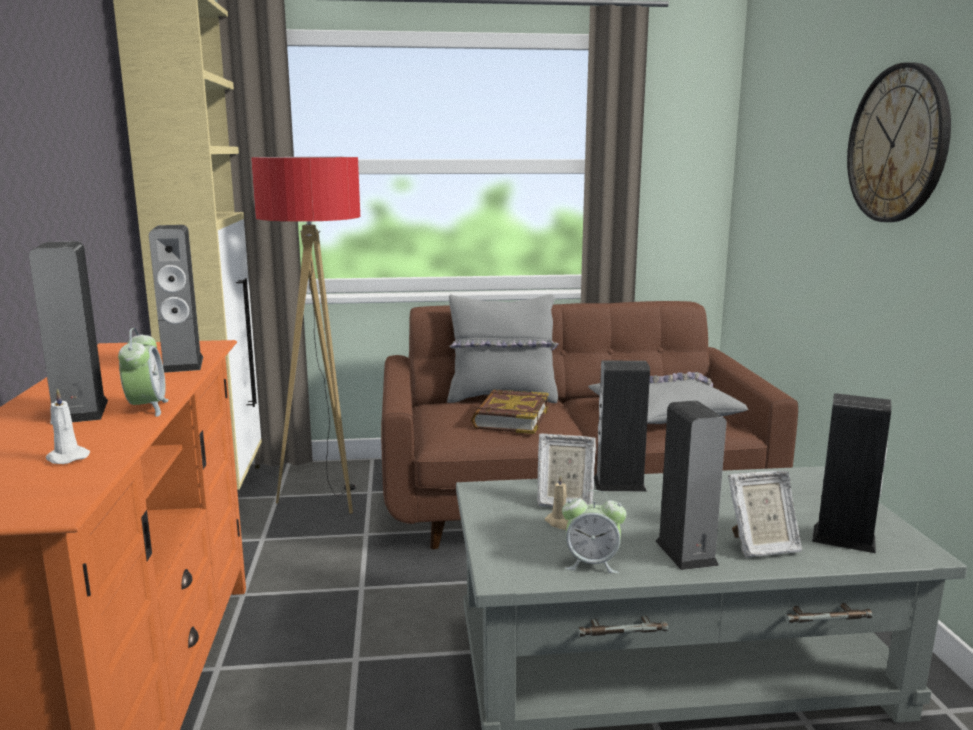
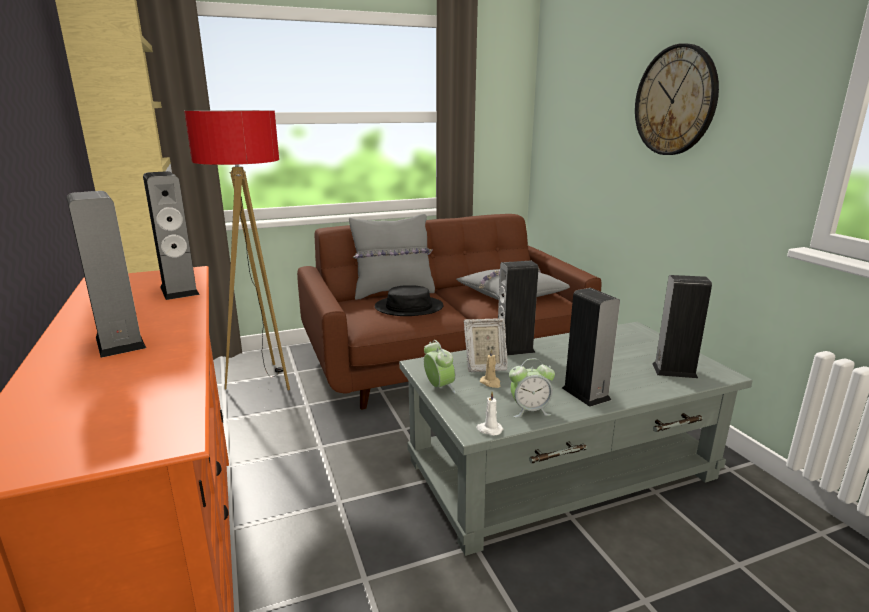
camera: 15 degrees left, 5 degrees up
(66, 458) = (144, 388): white candle -> white candle (489, 429)
(147, 408) = (181, 333): alarm clock -> alarm clock (439, 387)
(510, 418) = (409, 307): book -> black hat
(761, 547) = (629, 383): picture frame -> none

